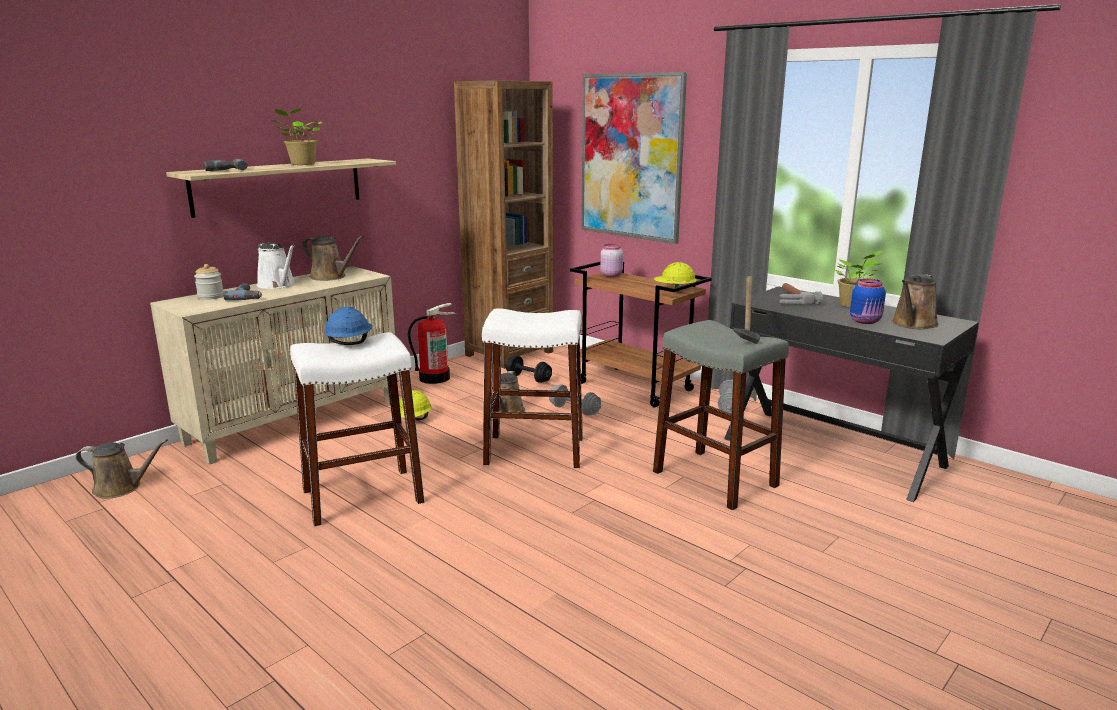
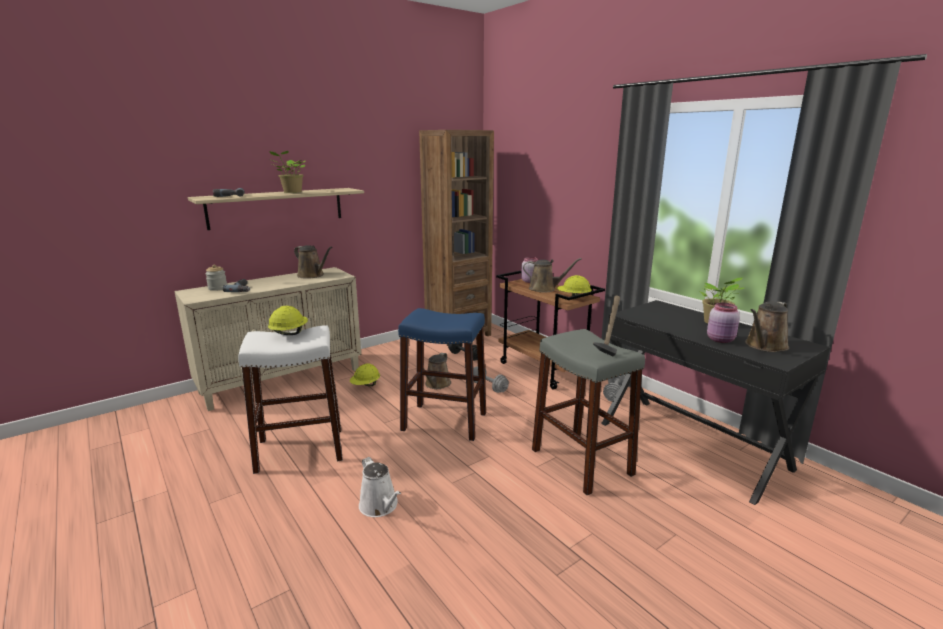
camera: 10 degrees right, 0 degrees up
(121, 488) = (140, 425): brown watering can -> brown watering can (545, 289)
(278, 285) = (271, 280): white watering can -> white watering can (380, 506)
(349, 343) = (289, 333): blue hard hat -> yellow hard hat
(434, 378) = (395, 351): fire extinguisher -> none
(535, 451) = (444, 421): white stool -> blue stool
(631, 157) = (551, 189): picture -> none
(790, 299) = (661, 313): hammer -> none
(866, 321) = (721, 340): blue jar -> pink jar

